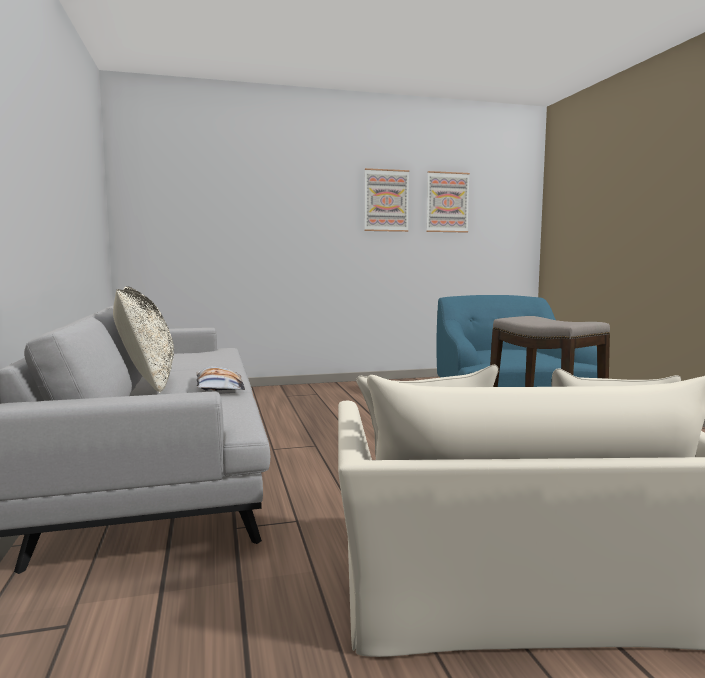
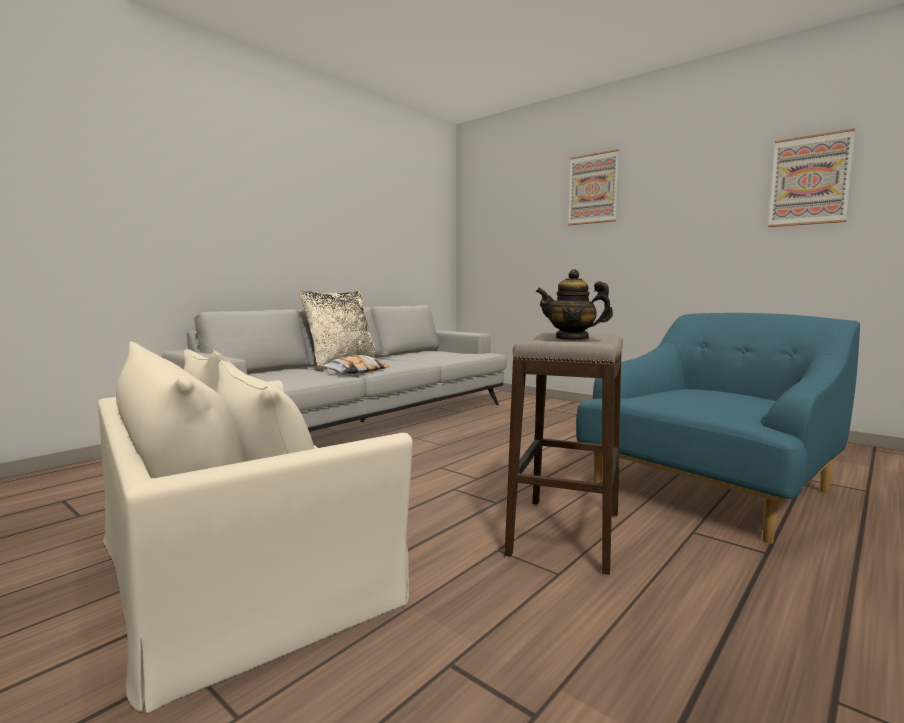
camera: 55 degrees right, 0 degrees up
(386, 200) = (708, 192): picture -> picture (593, 189)
(552, 321) = (572, 338): none -> teapot

